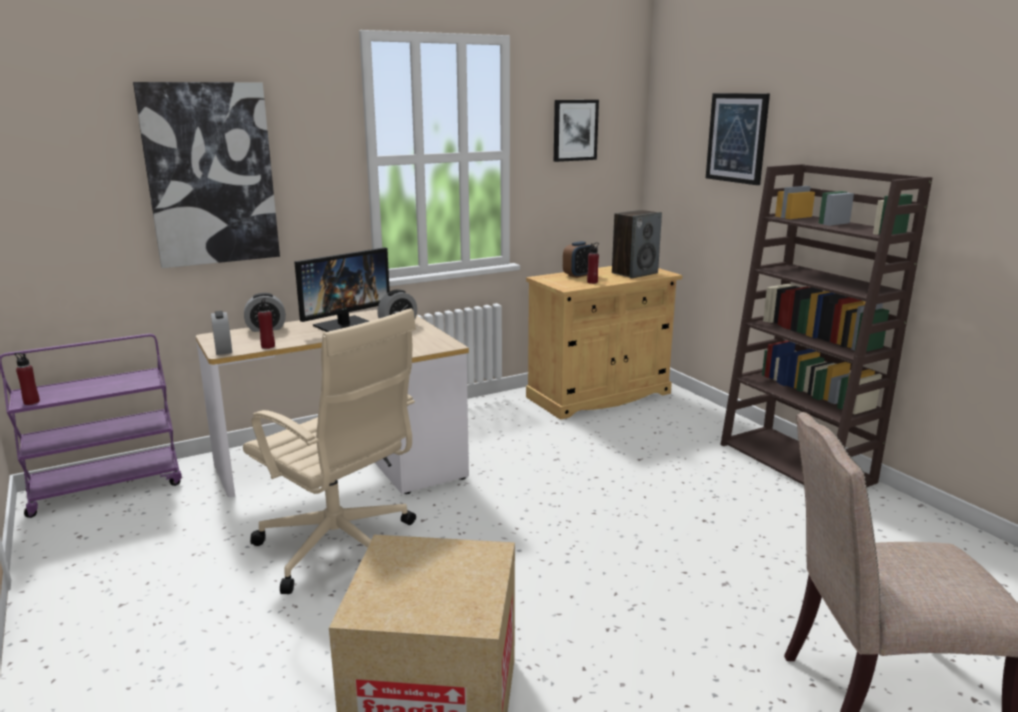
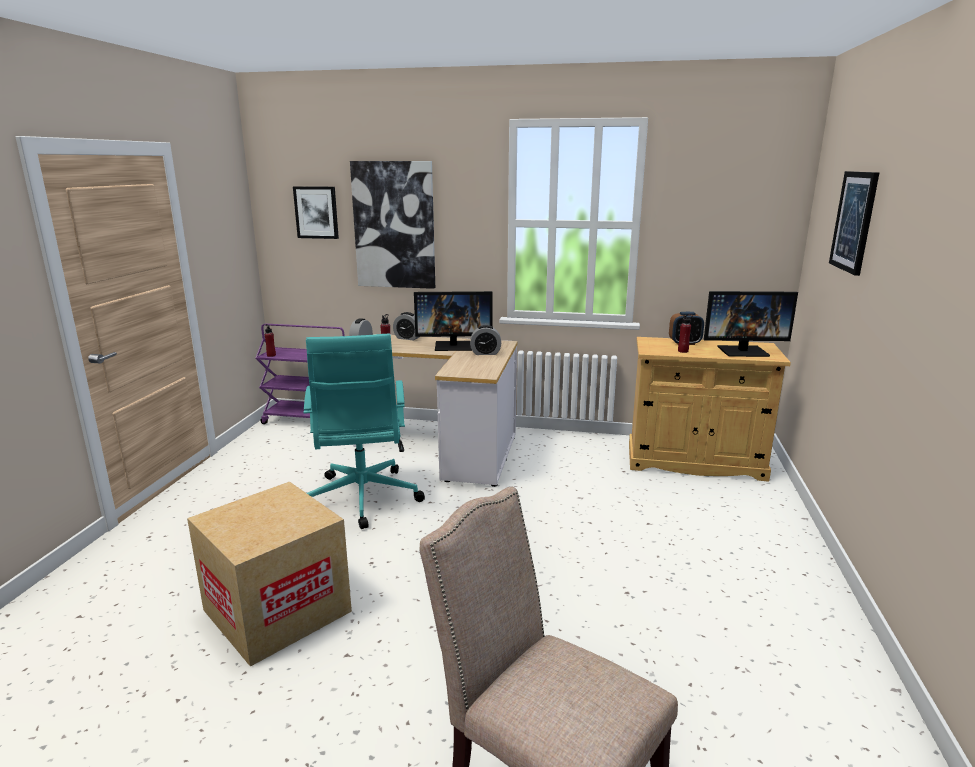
camera: 40 degrees right, 0 degrees up
(340, 549) = (362, 499): beige office chair -> turquoise office chair
(575, 130) = (716, 205): picture -> picture (316, 212)
(634, 273) = (743, 351): speaker -> monitor
(797, 463) = (806, 588): brown bookcase -> none

